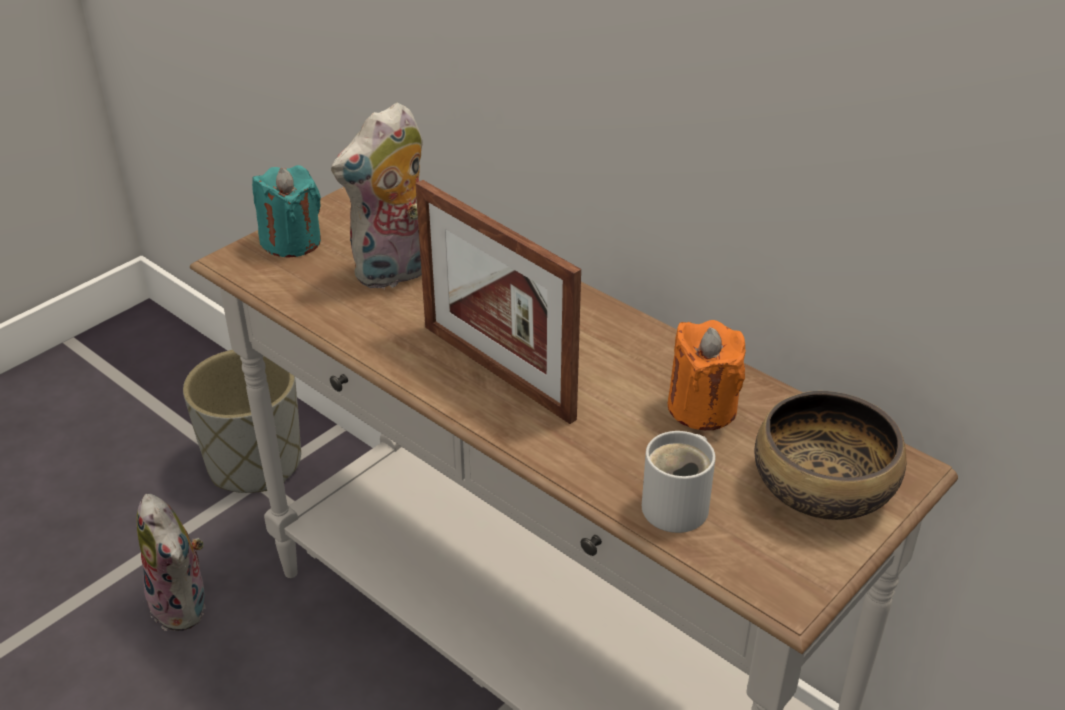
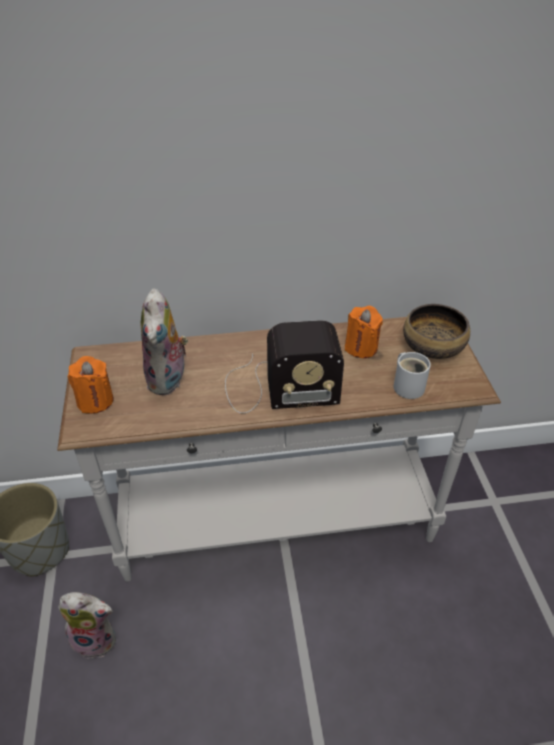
camera: 50 degrees left, 5 degrees up
(291, 242) = (95, 401): turquoise candle -> orange candle
(497, 371) = (277, 388): picture frame -> radio

